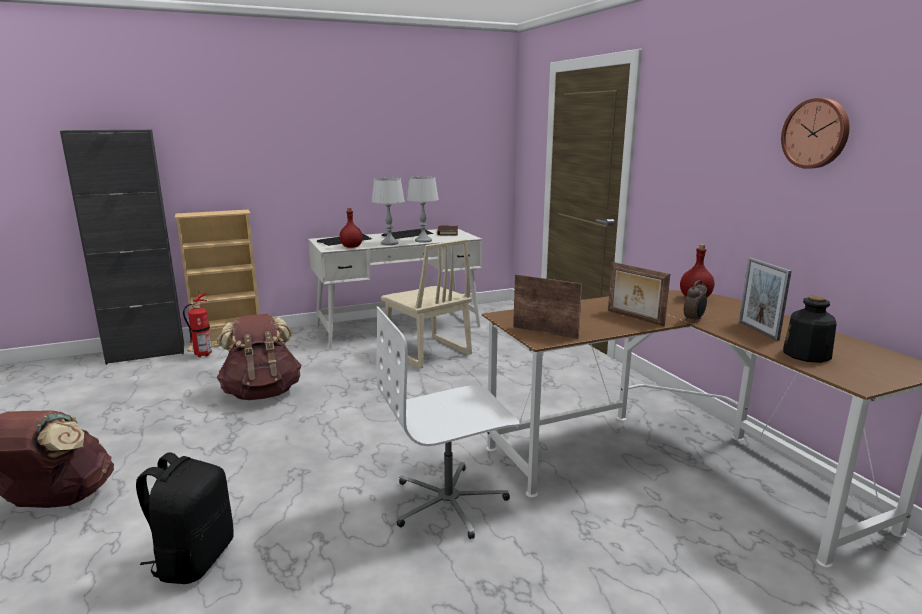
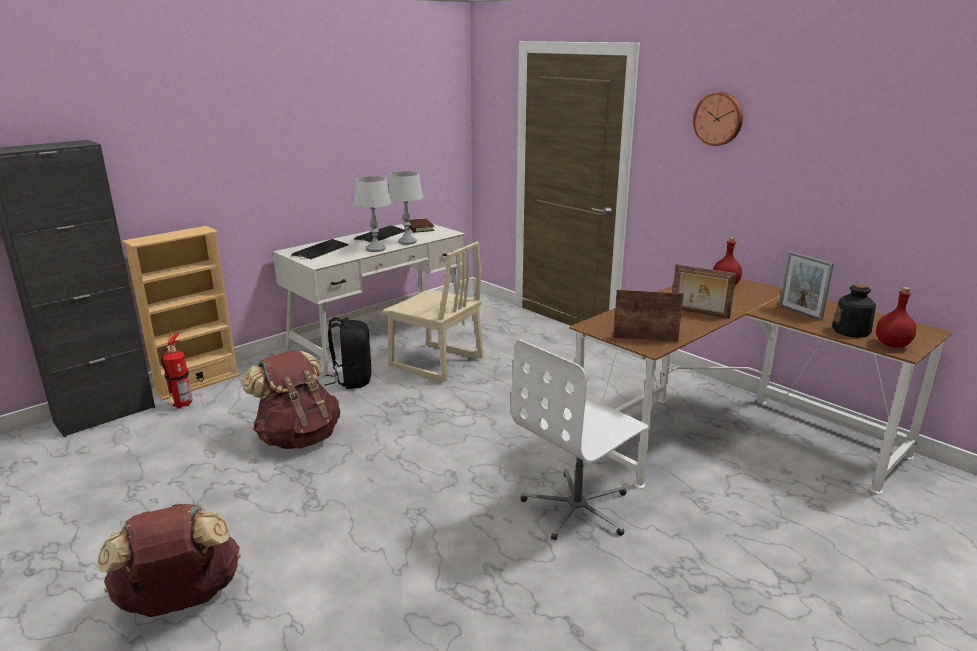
camera: 20 degrees left, 5 degrees up
(193, 559) = (391, 617): black backpack -> black backpack (352, 380)
(351, 247) = (339, 258): red bottle -> red bottle (892, 345)
(694, 320) = (745, 309): alarm clock -> none
(816, 133) = (830, 141): wall clock -> wall clock (719, 119)

